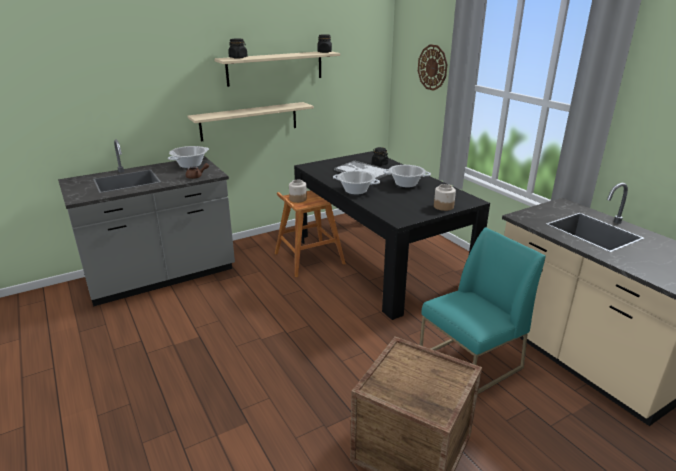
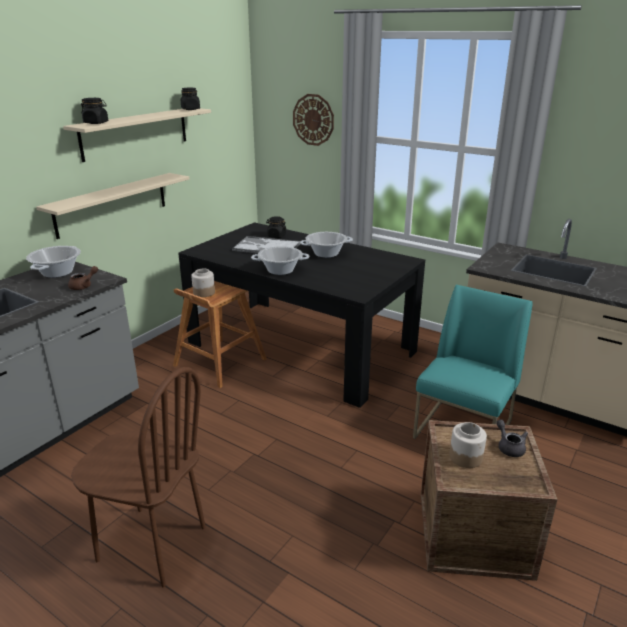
camera: 25 degrees left, 0 degrees up
(175, 370) = (151, 544): none -> brown chair
(443, 206) = (387, 271): jar -> jar (466, 457)
(447, 378) = (509, 447): none -> grey teapot

